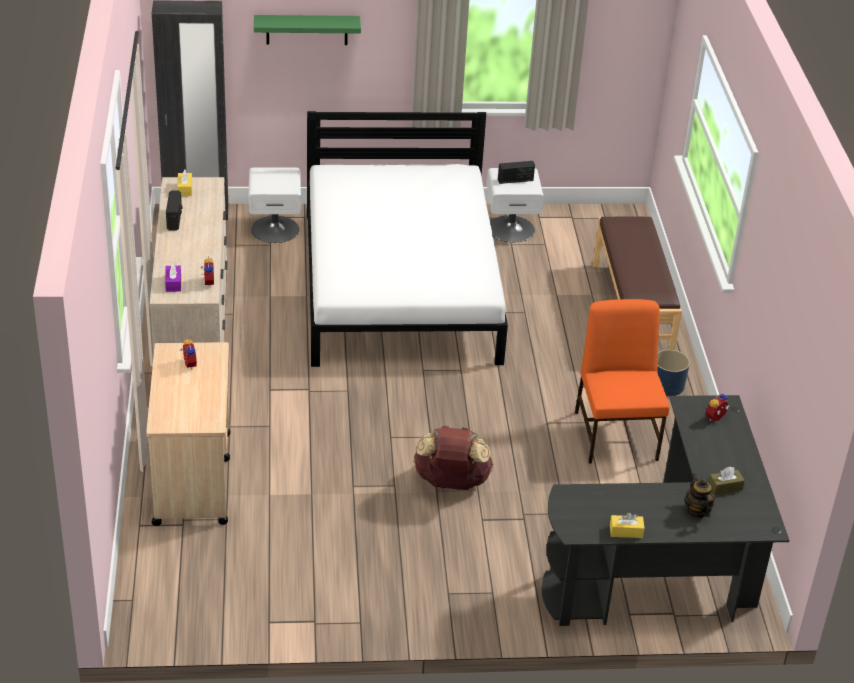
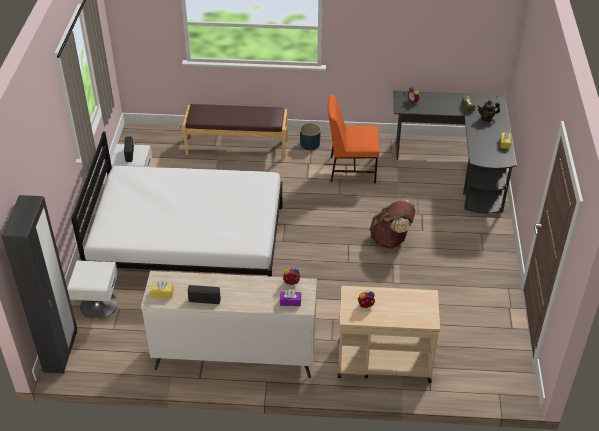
camera: 80 degrees left, 5 degrees up
(307, 29) = (41, 169): green shelf -> none

